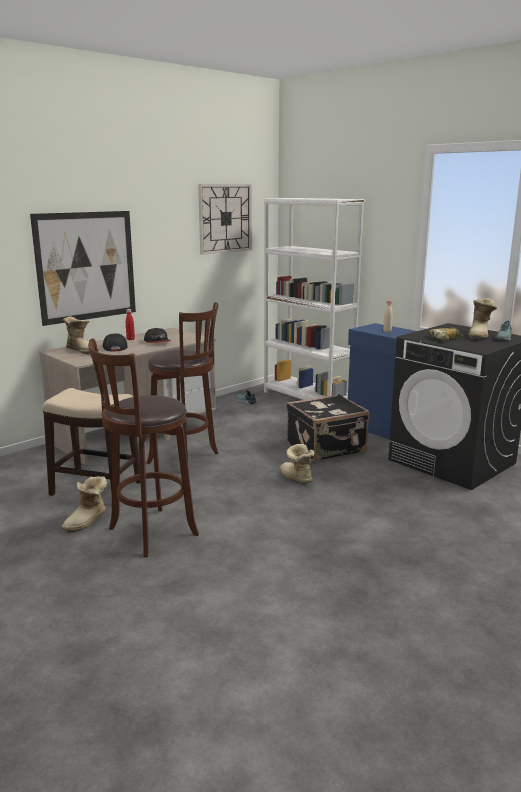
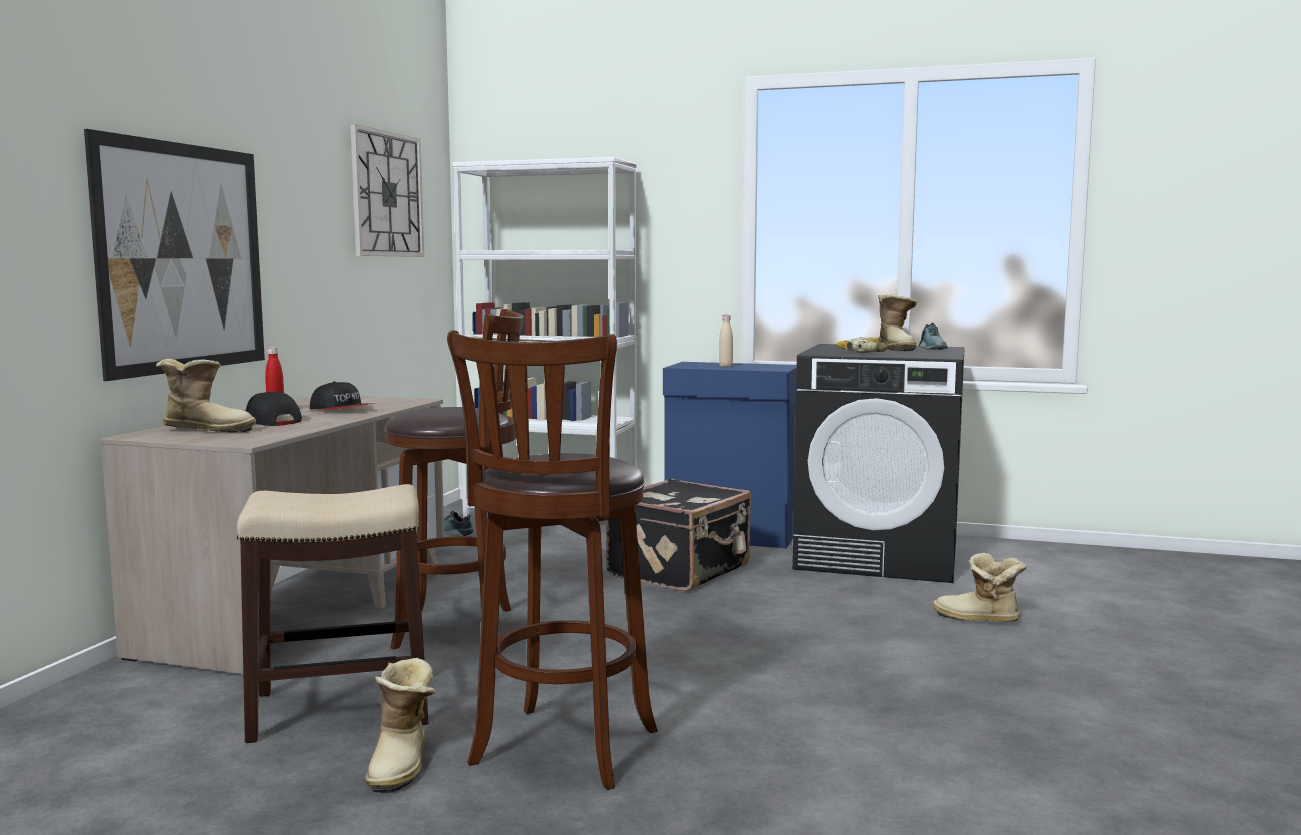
camera: 30 degrees left, 10 degrees down
(295, 478) = (694, 617): boot -> boot (978, 620)

